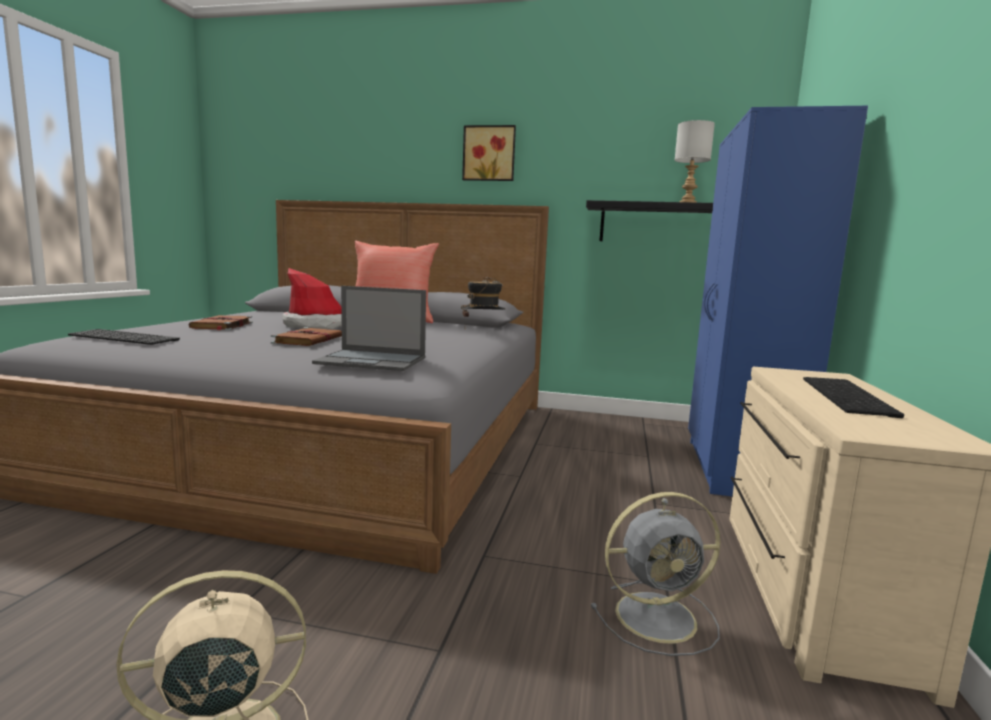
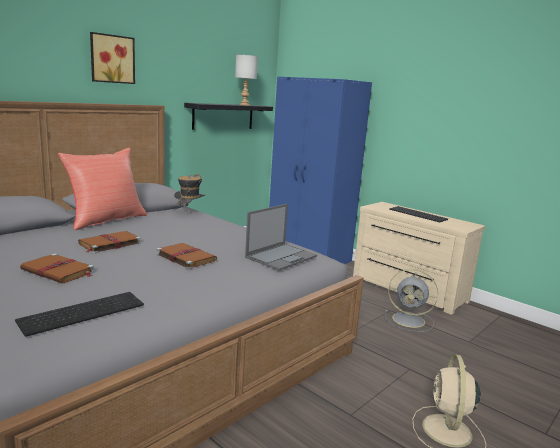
camera: 60 degrees left, 5 degrees up
(316, 325) = (109, 244): hat -> brown book
(659, 616) = (410, 320): grey fan -> grey fan turned 90 degrees clockwise

